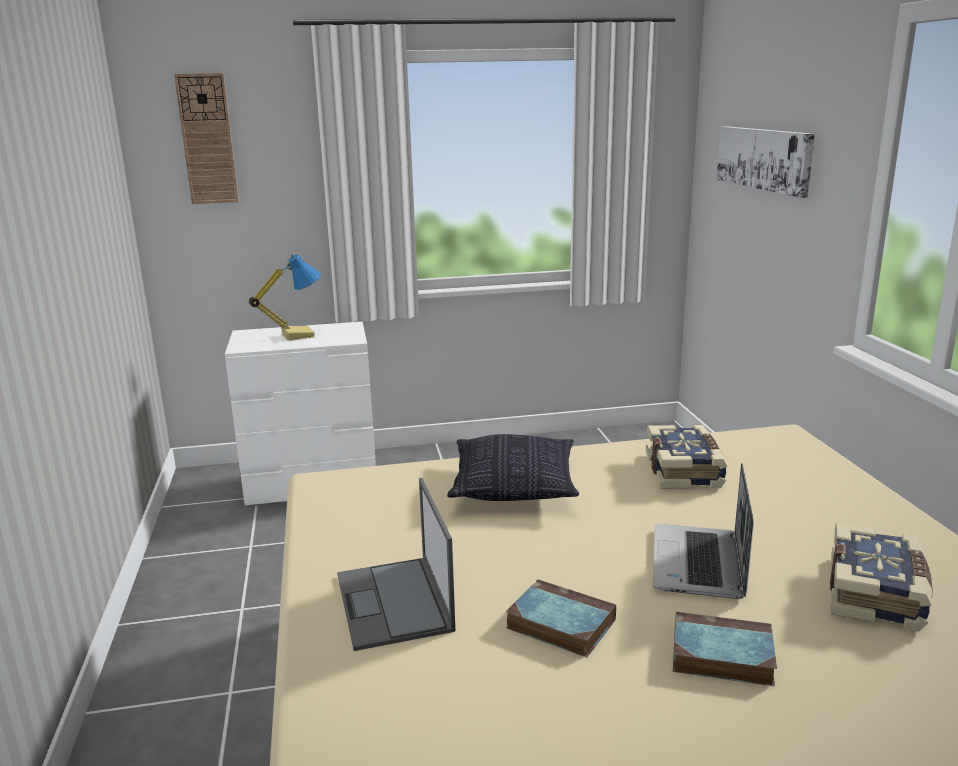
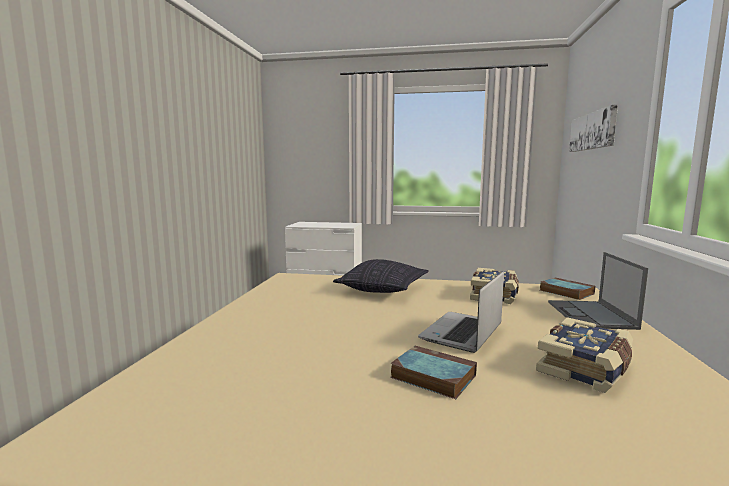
camera: 20 degrees right, 10 degrees down
(207, 139) = (299, 130): wall clock -> none
(297, 335) = (325, 224): table lamp -> none
(394, 603) = (264, 320): laptop -> laptop (591, 315)
(558, 624) = (342, 343): book -> book (565, 292)

